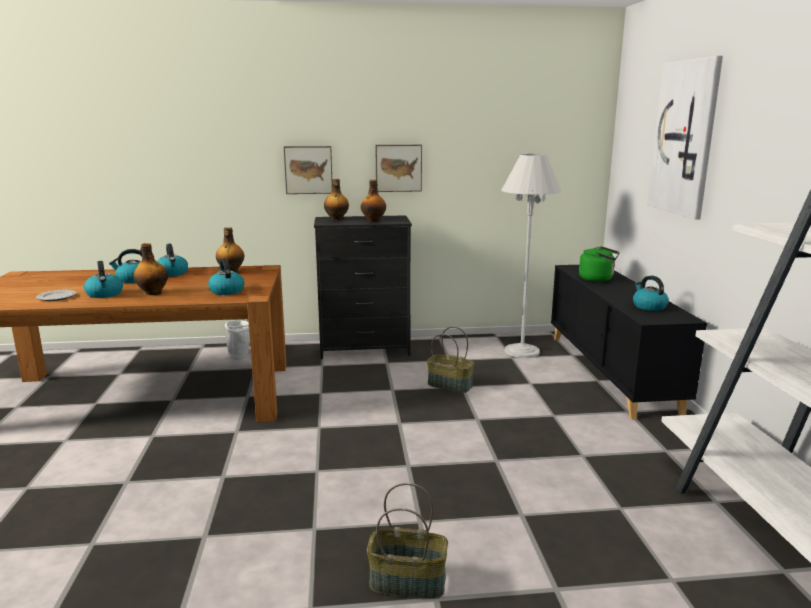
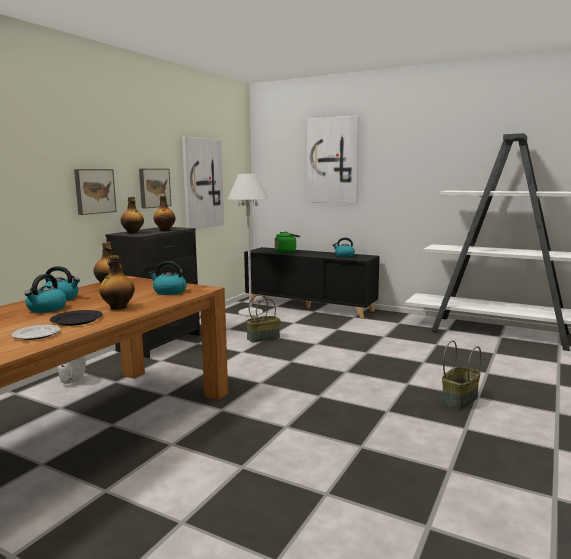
camera: 55 degrees left, 5 degrees down
(105, 294) = (76, 320): kettle -> black plate
(490, 164) = (202, 183): none -> picture

